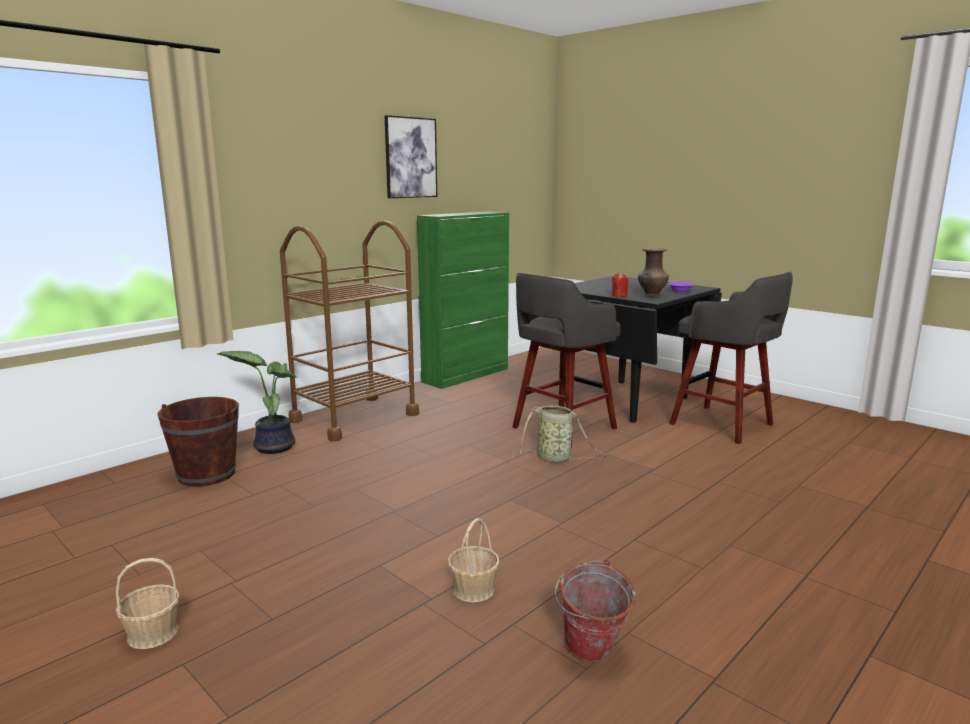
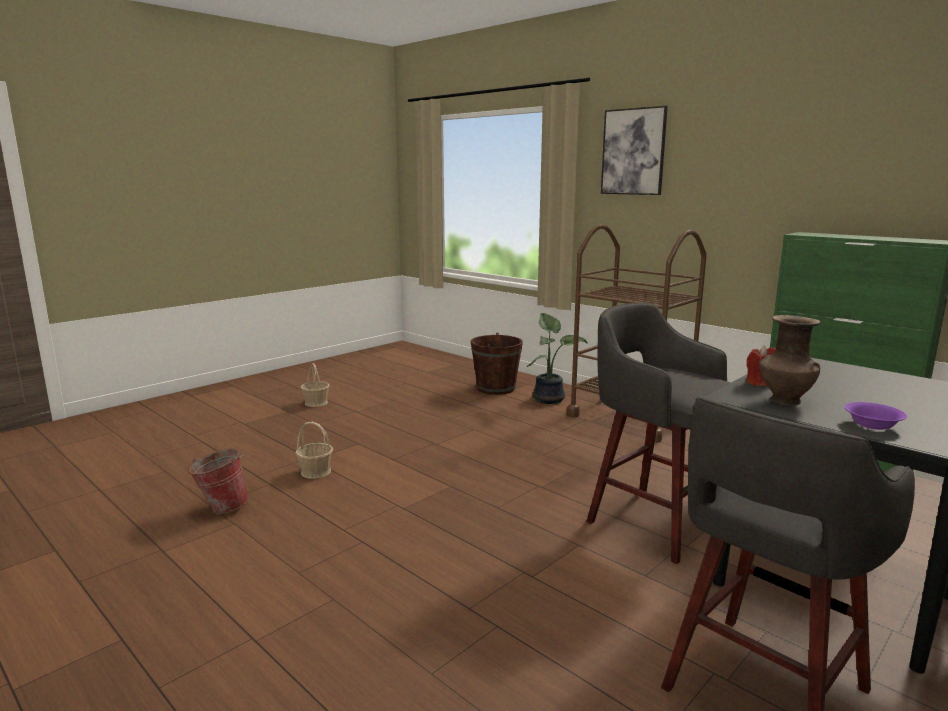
camera: 90 degrees right, 0 degrees up
(410, 158) = (808, 158): picture -> picture (633, 152)
(556, 458) = (552, 513): basket -> none

